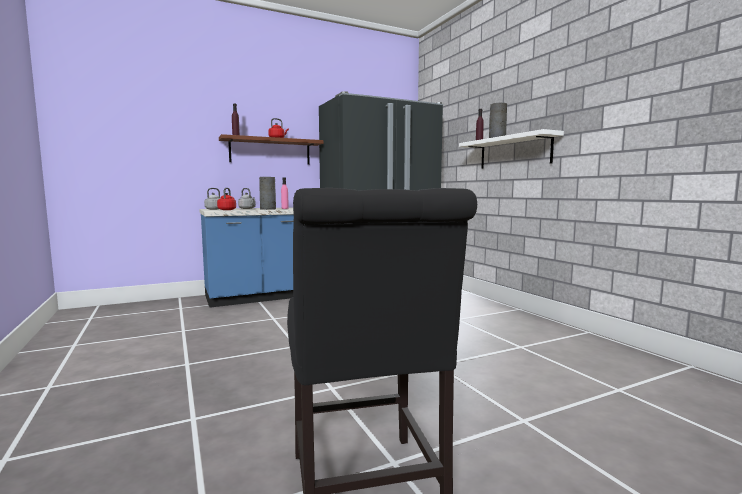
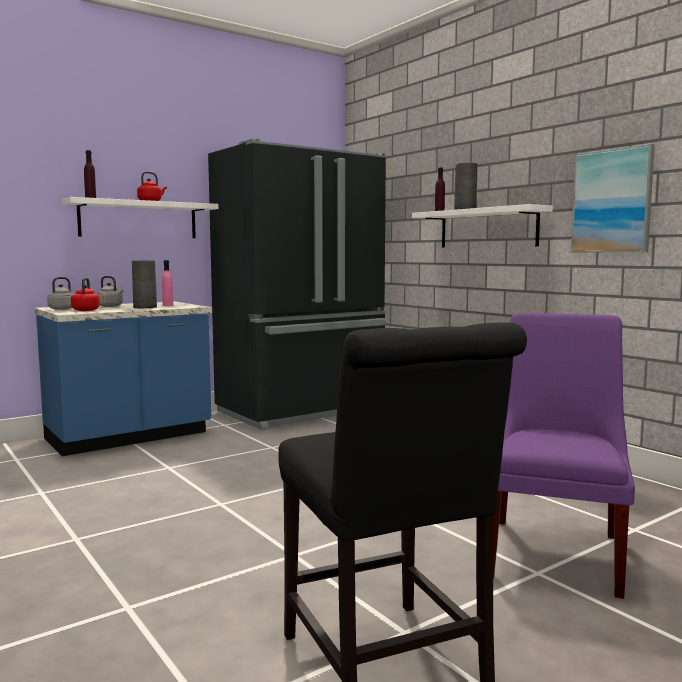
camera: 10 degrees left, 0 degrees up
(270, 151) = (139, 220): brown shelf -> white shelf
(544, 403) = (555, 551): none -> purple chair
(612, 123) = (612, 201): none -> picture

